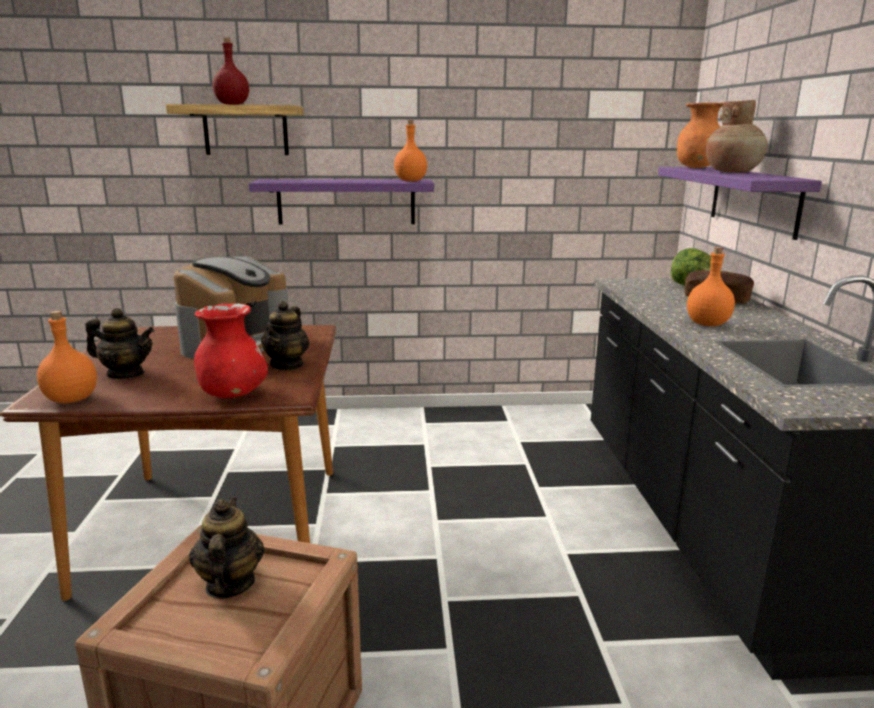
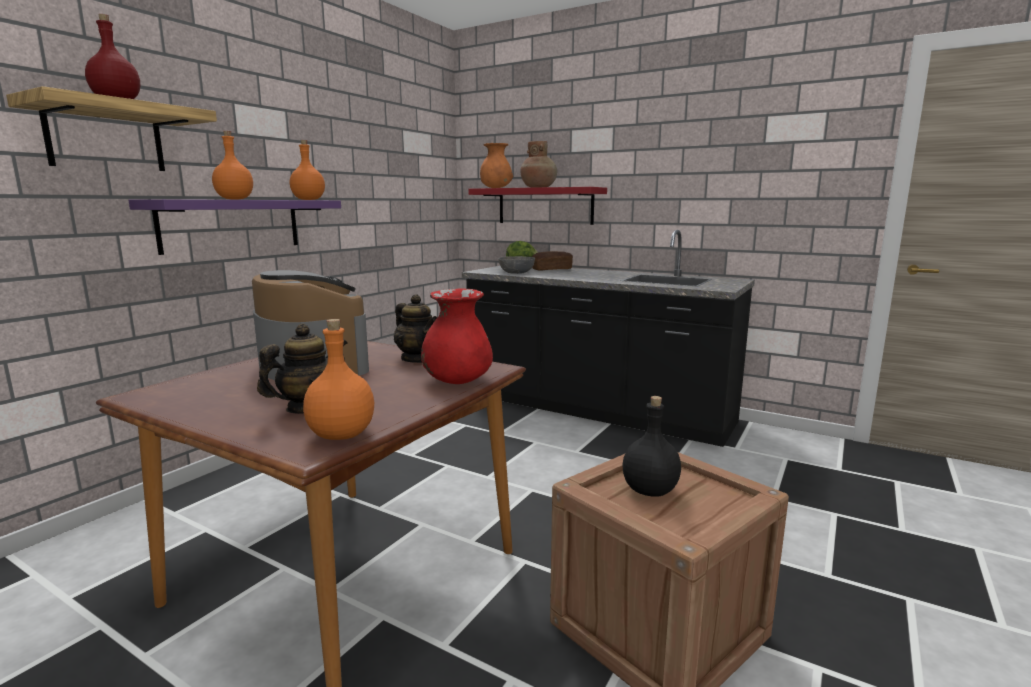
camera: 55 degrees left, 5 degrees down
(229, 584) = (651, 491): teapot -> black bottle
(644, 294) = (516, 273): none -> grey bowl
(707, 324) = (592, 277): orange bottle -> orange bottle (234, 199)
(754, 200) = (545, 206): purple shelf -> red shelf

